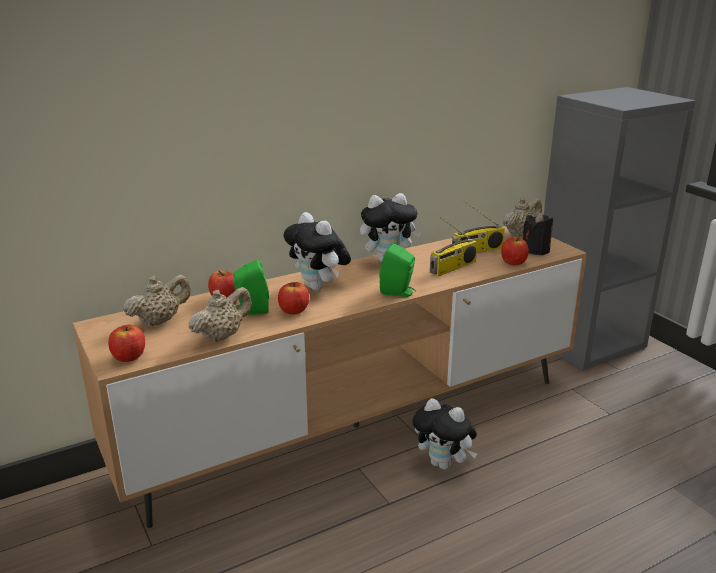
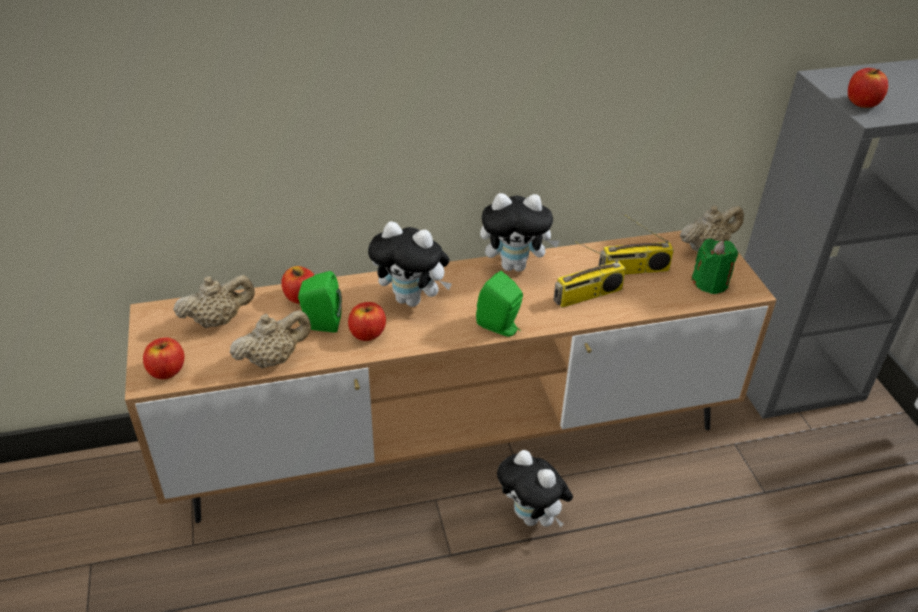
camera: 15 degrees right, 15 degrees up
(319, 287) = (412, 300): plush toy -> plush toy turned 45 degrees counterclockwise
(513, 262) = (669, 300): apple -> apple (862, 103)
(536, 250) = (710, 283): black candle -> green candle

